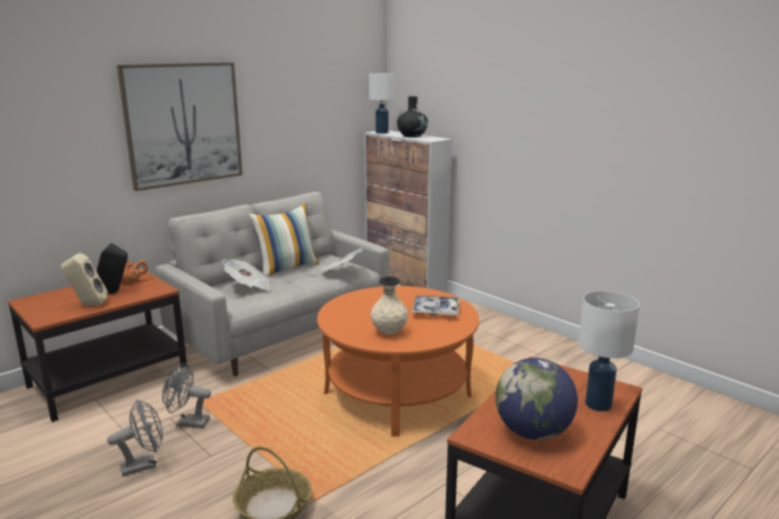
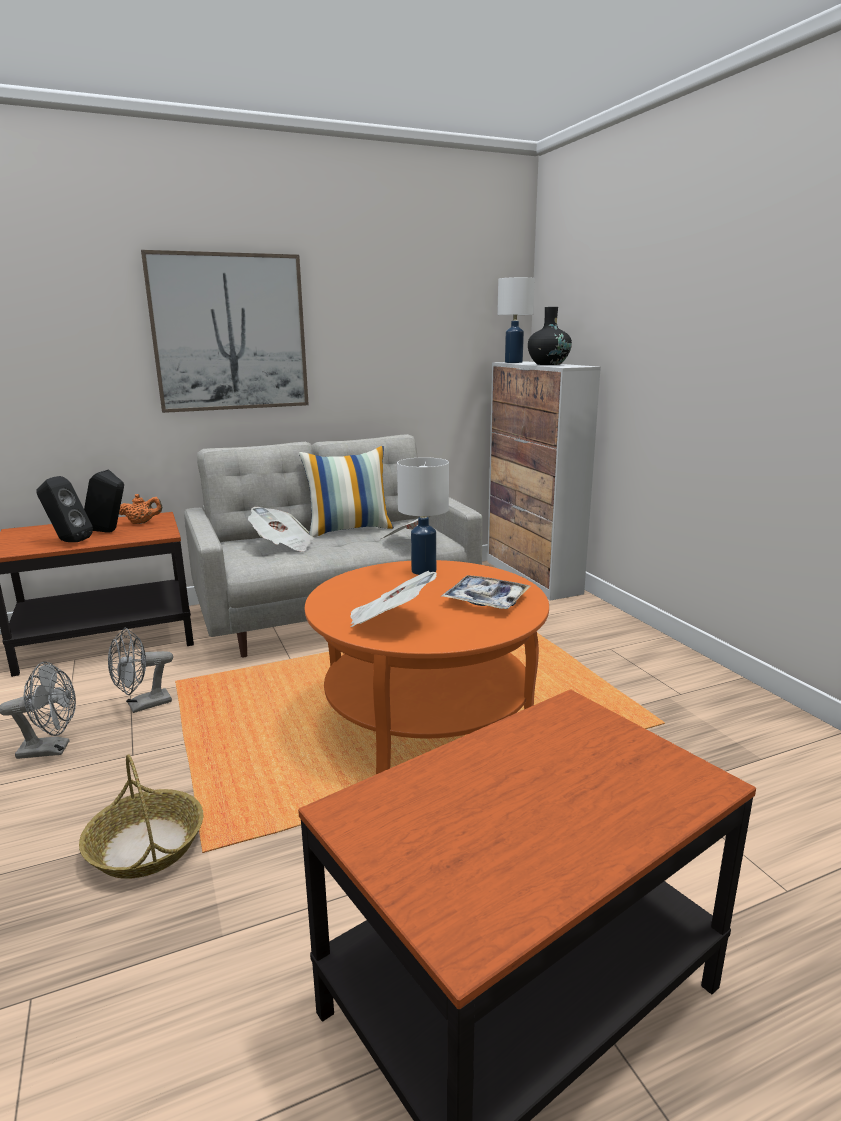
camera: 20 degrees right, 0 degrees up
(87, 305) = (67, 541): beige speaker -> black speaker
(188, 423) = (143, 705): grey fan -> grey fan turned 60 degrees counterclockwise
(389, 333) = (390, 621): beige vase -> newspaper
(533, 432) = (460, 834): globe -> none
(599, 404) = (637, 805): white table lamp -> white table lamp (424, 571)

